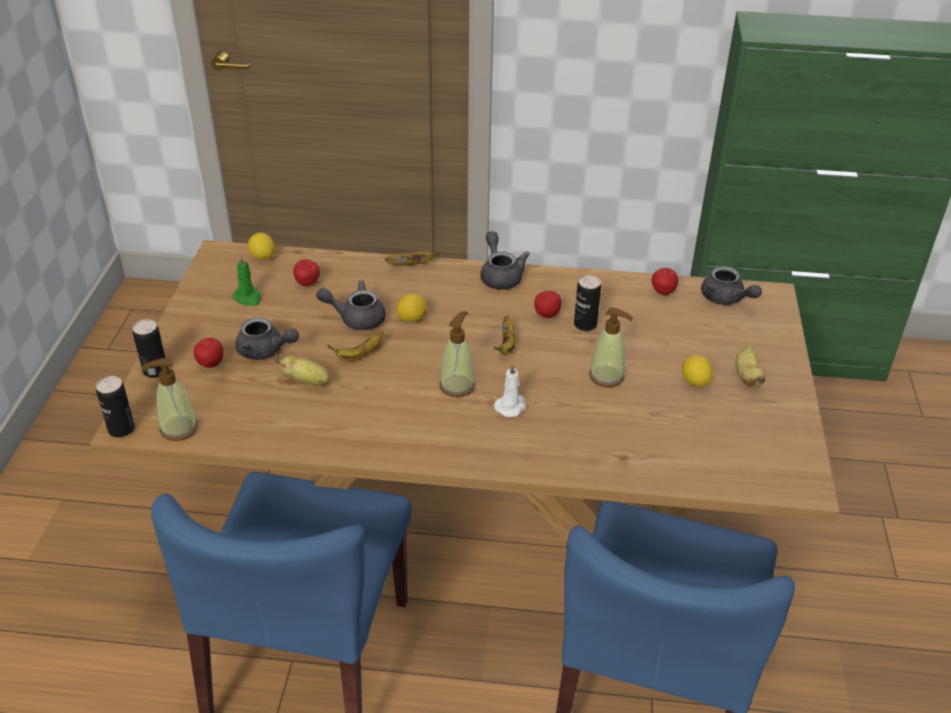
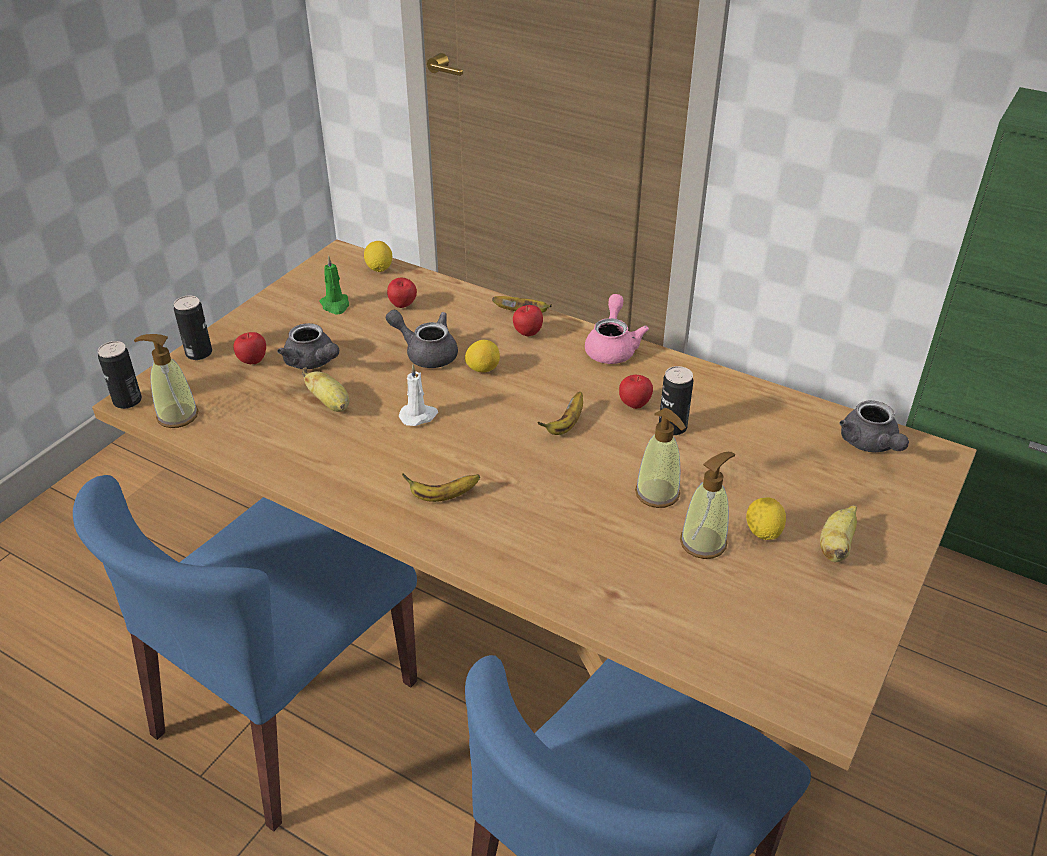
camera: 25 degrees right, 0 degrees up
(359, 355) = (402, 392): banana -> banana (443, 496)
(457, 385) = (480, 454): soap dispenser -> soap dispenser (703, 542)
(500, 275) = (612, 347): grey teapot -> pink teapot
(511, 406) = (523, 494): white candle -> white candle (419, 416)
(662, 293) = (793, 416): apple -> apple (527, 334)

